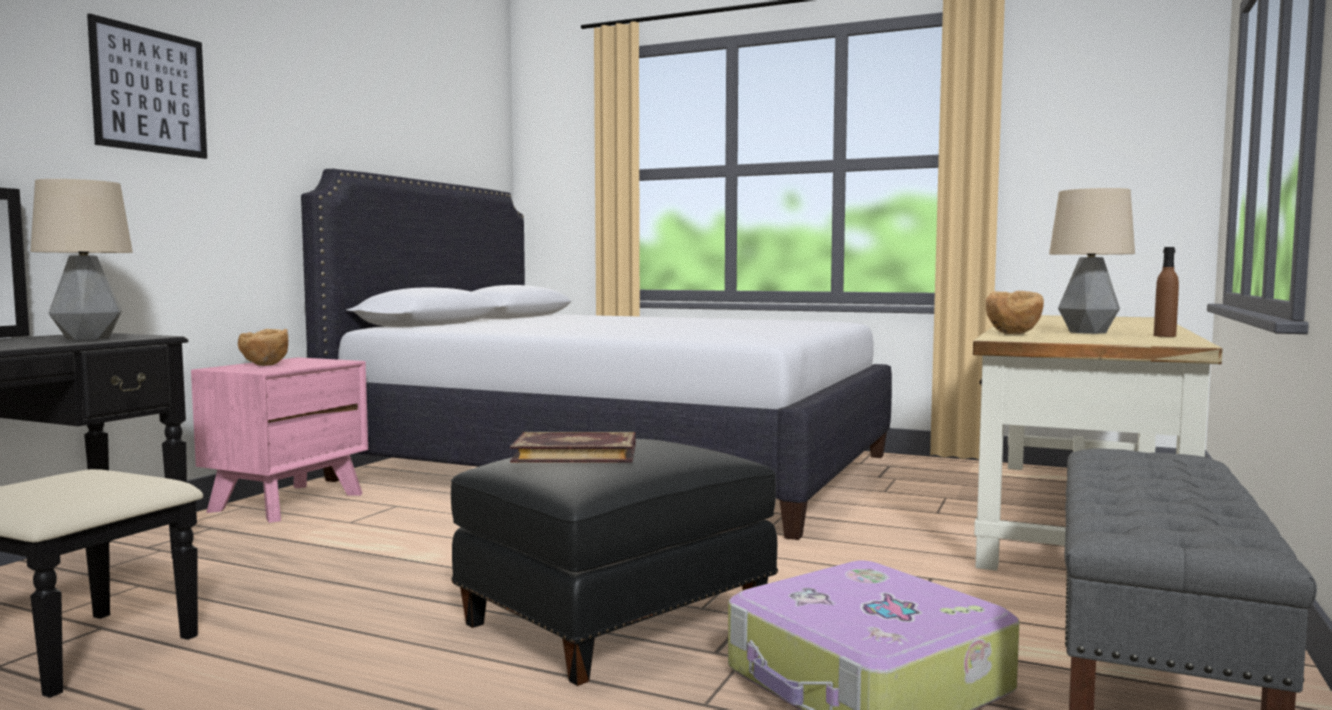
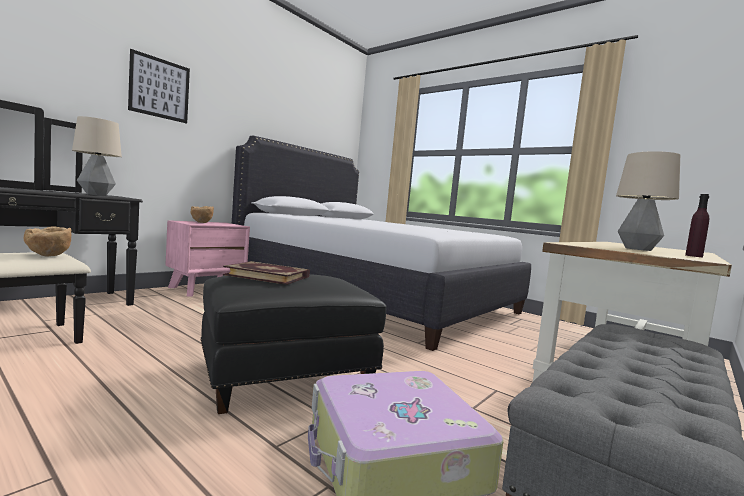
camera: 15 degrees right, 0 degrees up
(1014, 334) = (581, 244): brown bowl -> brown bowl (48, 256)
(1164, 336) = (694, 256): brown bottle -> purple bottle

